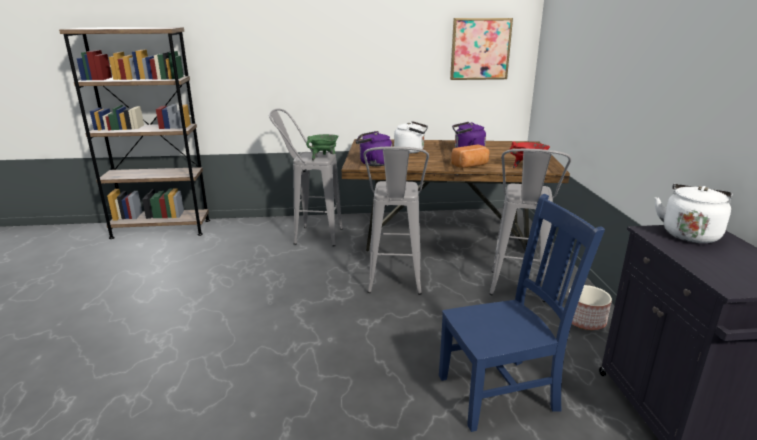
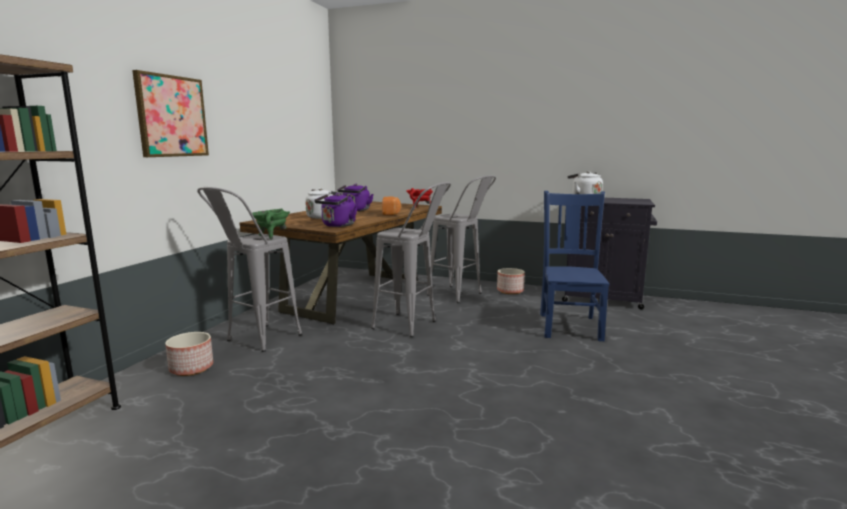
camera: 65 degrees left, 10 degrees down
(256, 233) = (191, 368): none -> planter
(480, 49) = (306, 126): picture -> picture (171, 116)

